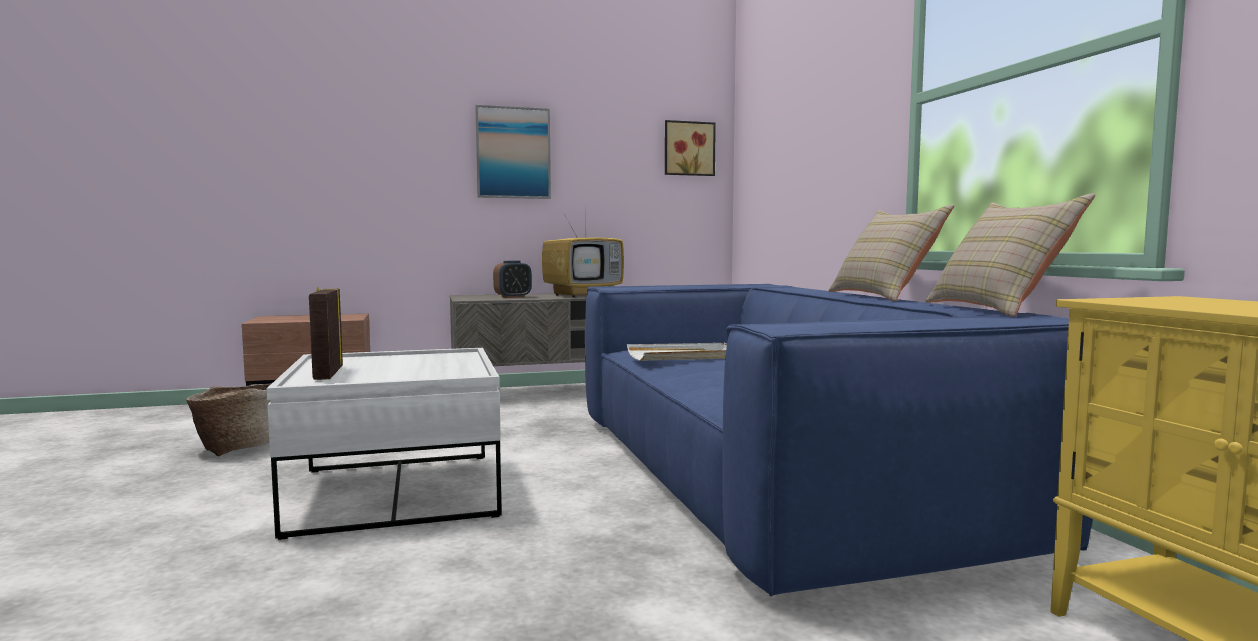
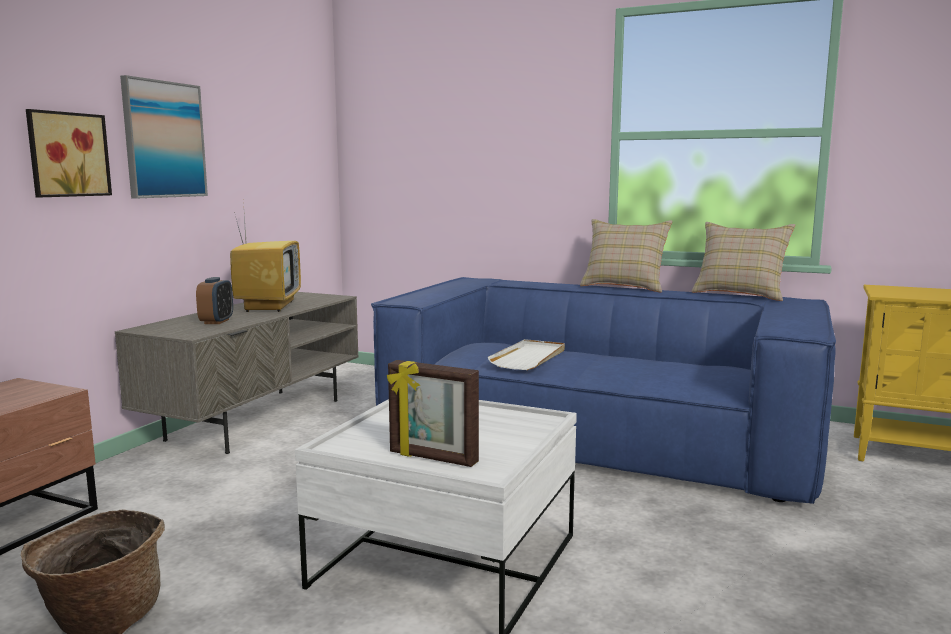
camera: 50 degrees left, 5 degrees up
(688, 149) = (308, 136): picture -> picture (67, 154)

